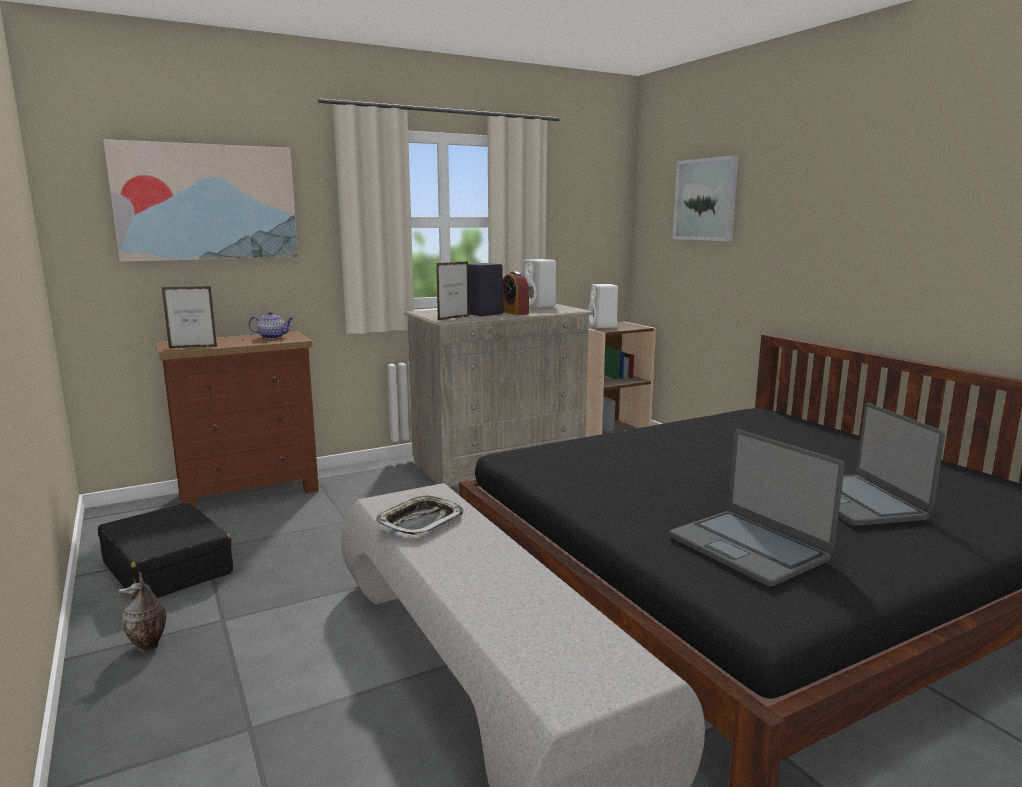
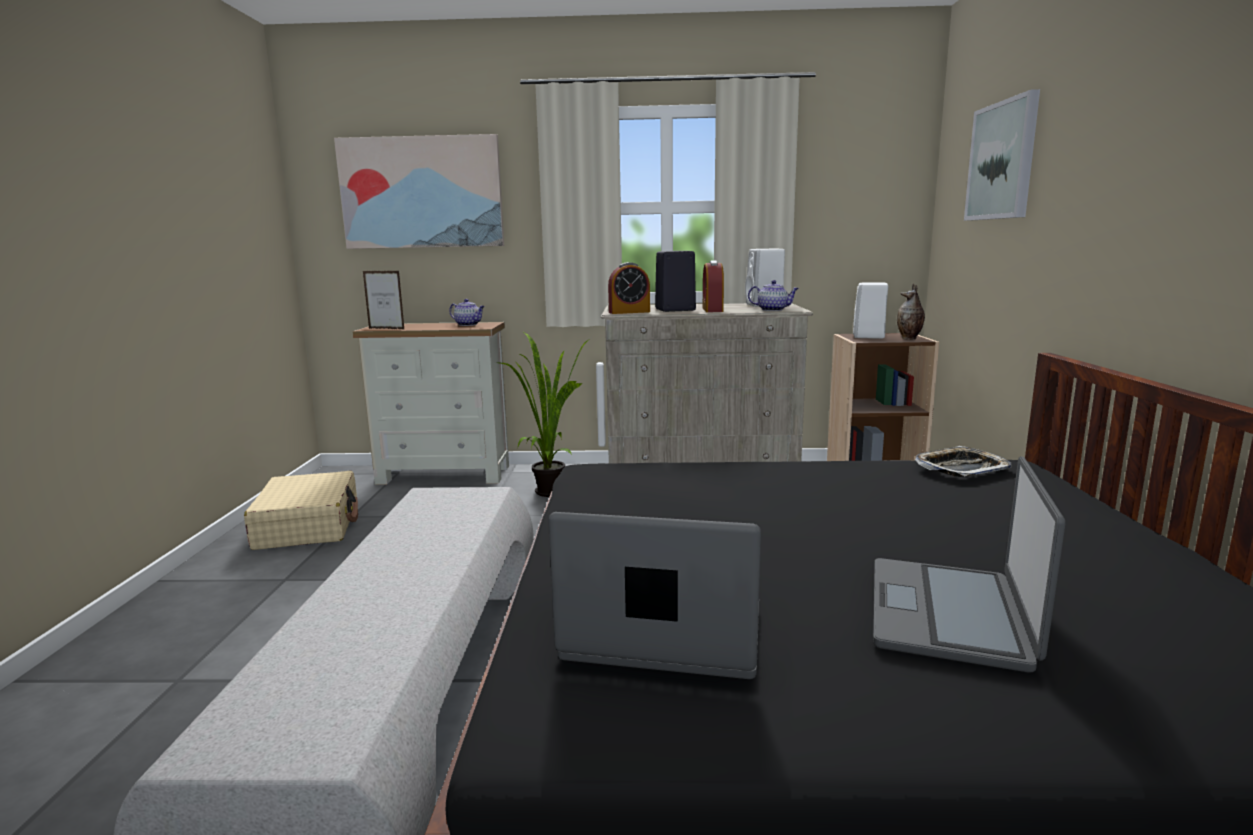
camera: 30 degrees right, 0 degrees up
(148, 646) = (214, 586): vase -> vase (909, 338)
(168, 568) = (308, 525): black suitcase -> beige suitcase
(250, 493) = (444, 475): brown dresser -> white dresser
(377, 488) = (550, 490): none -> potted plant
(420, 521) = (423, 519): tray -> tray (961, 468)
(453, 318) = (629, 312): picture frame -> alarm clock
(561, 310) = (773, 310): none -> teapot
(749, 548) = (663, 635): laptop -> laptop turned 105 degrees clockwise

